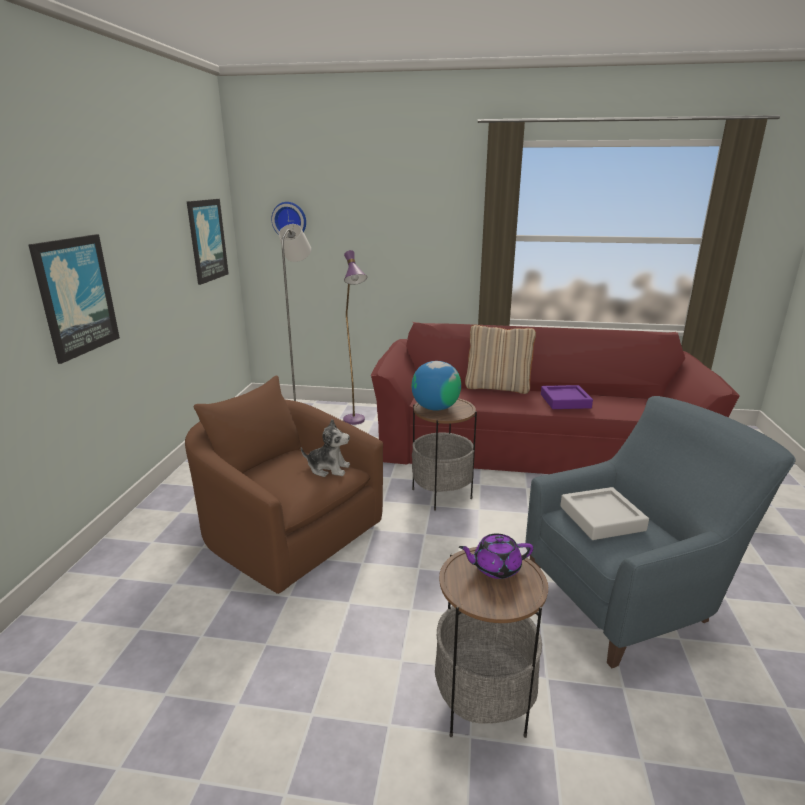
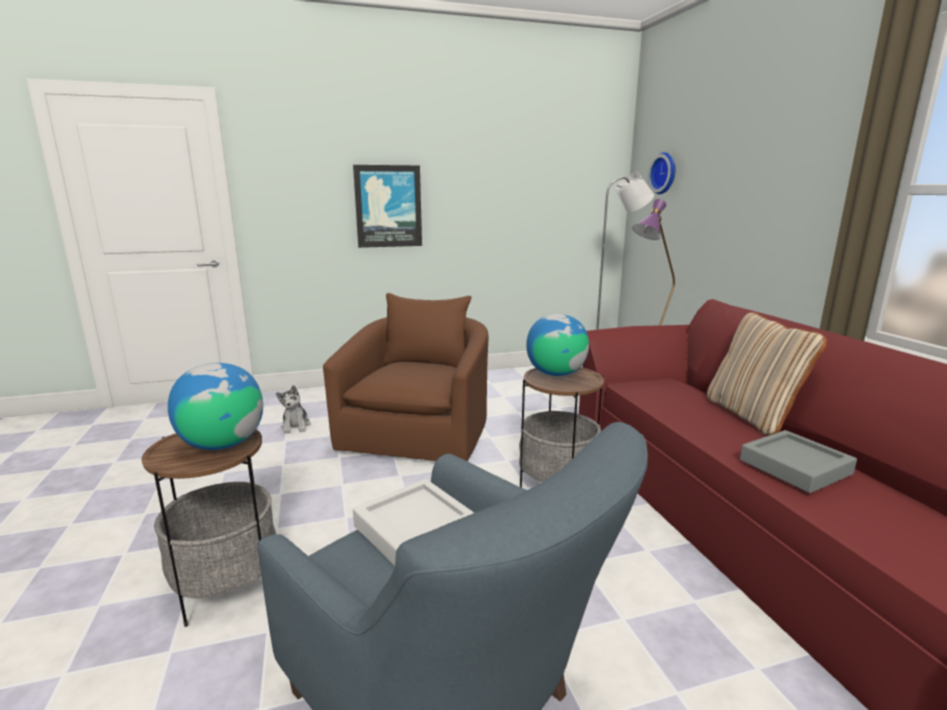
camera: 65 degrees right, 5 degrees down
(207, 240) = (571, 189): picture -> none
(328, 468) = (424, 380): plush toy -> plush toy (296, 426)
(495, 568) = (222, 444): purple teapot -> globe
(565, 401) = (794, 467): purple tray -> grey tray

